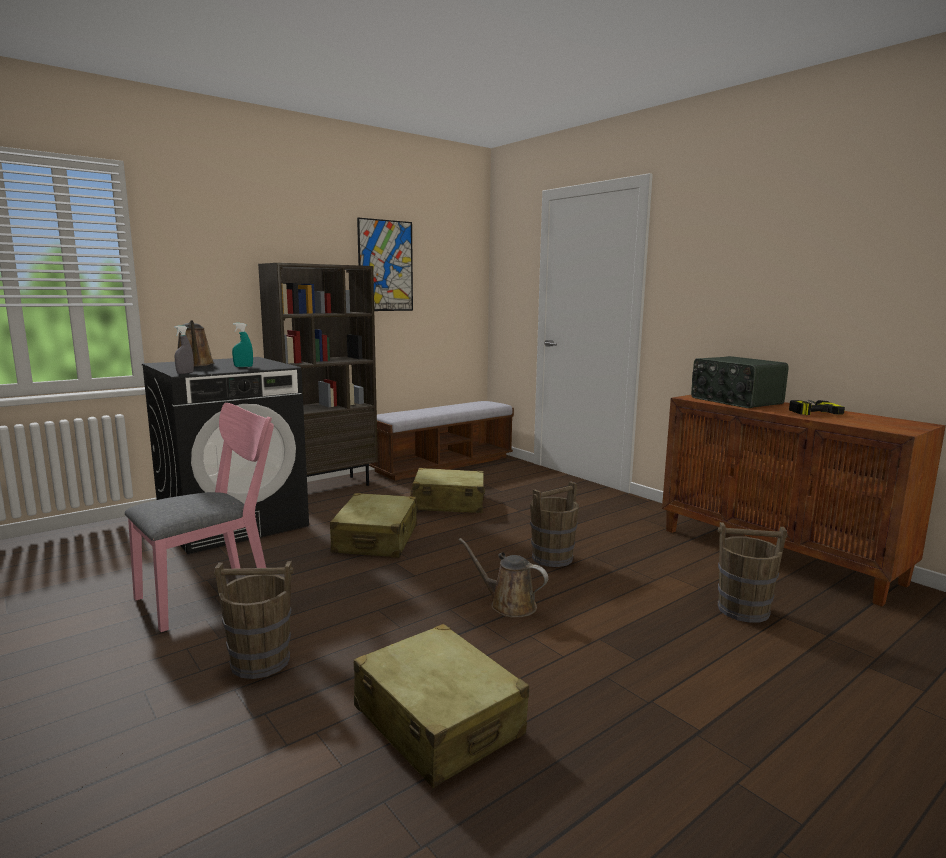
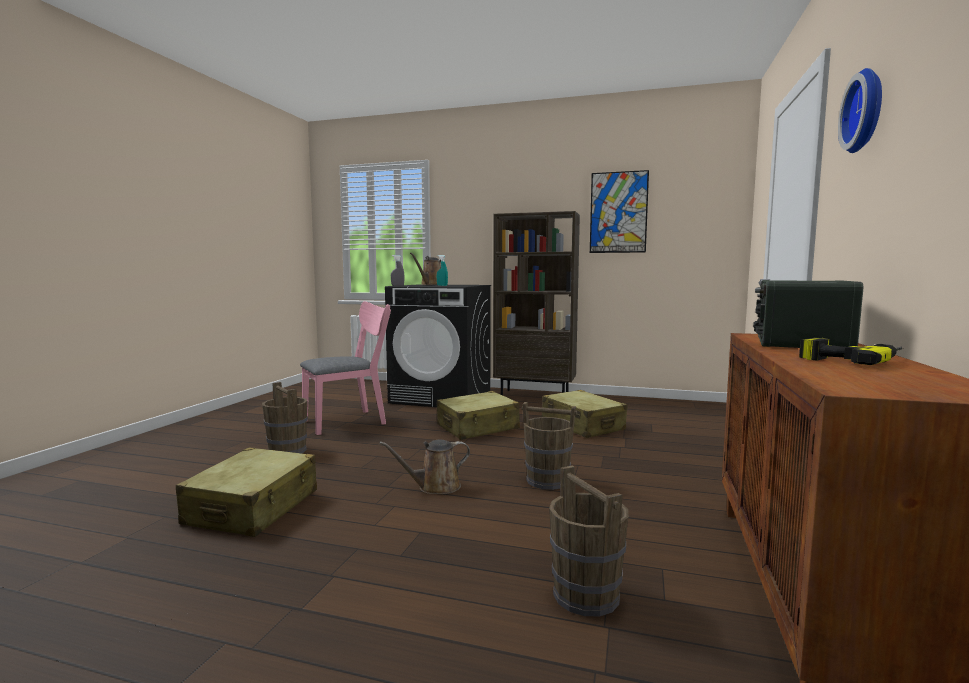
camera: 55 degrees right, 5 degrees down
(214, 593) = (350, 421): pink chair -> pink chair turned 45 degrees counterclockwise
(443, 464) = (659, 404): bench -> none
(508, 605) = (435, 487): brown watering can -> brown watering can turned 105 degrees counterclockwise
(728, 242) = (867, 111): none -> wall clock

